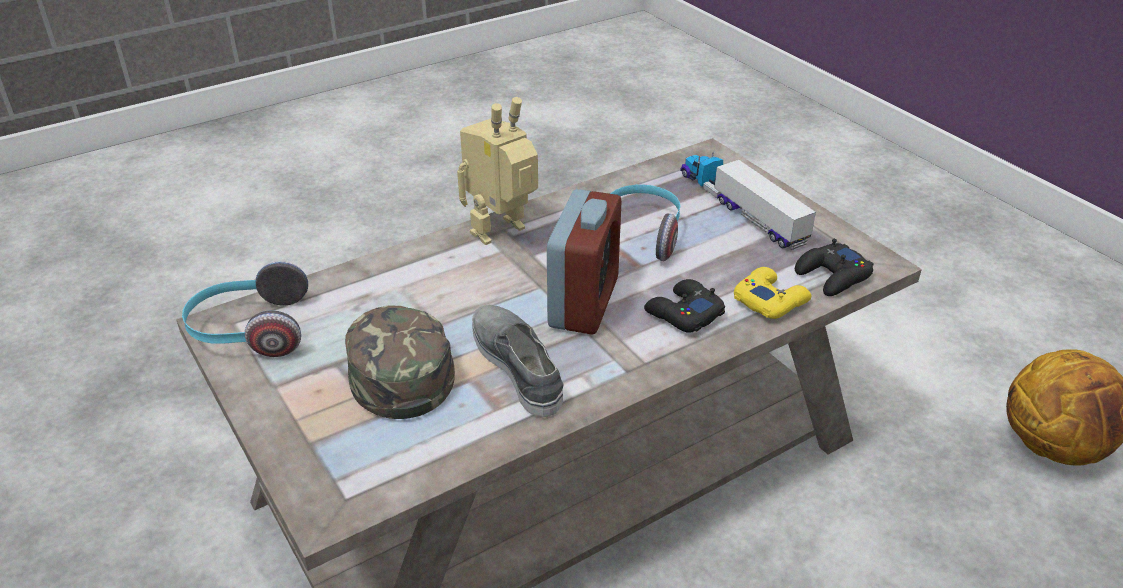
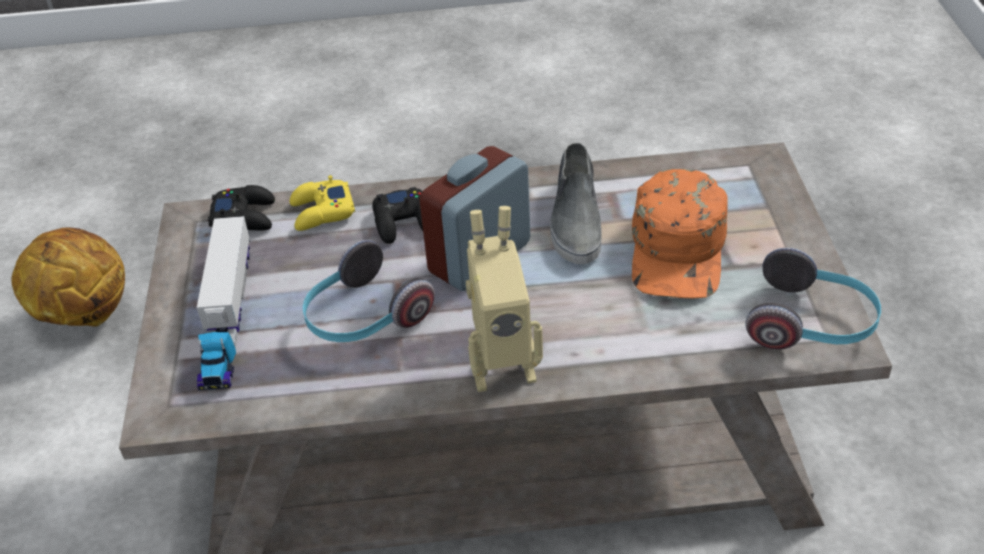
camera: 150 degrees left, 5 degrees up
(396, 364) = (679, 249): green cap -> orange cap

